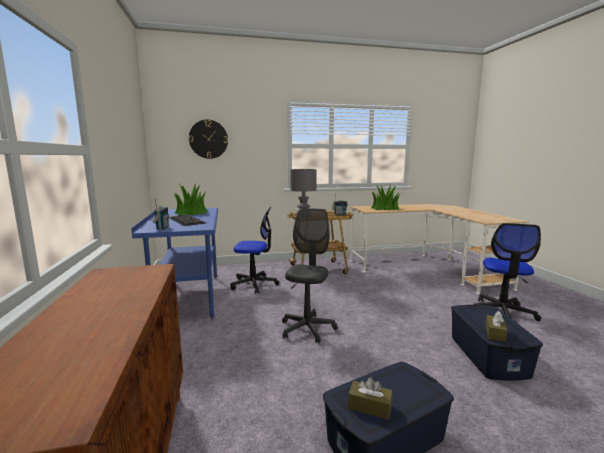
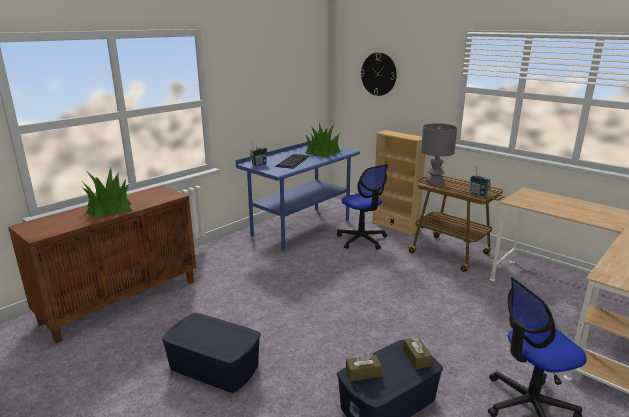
camera: 55 degrees right, 10 degrees up
(255, 268) = (395, 226): none -> beige bookcase
(307, 329) = (316, 292): grey office chair -> none
(369, 407) = (193, 331): brown tissue box -> brown tissue box (416, 358)
(384, 208) = (555, 204): potted plant -> potted plant (109, 208)

